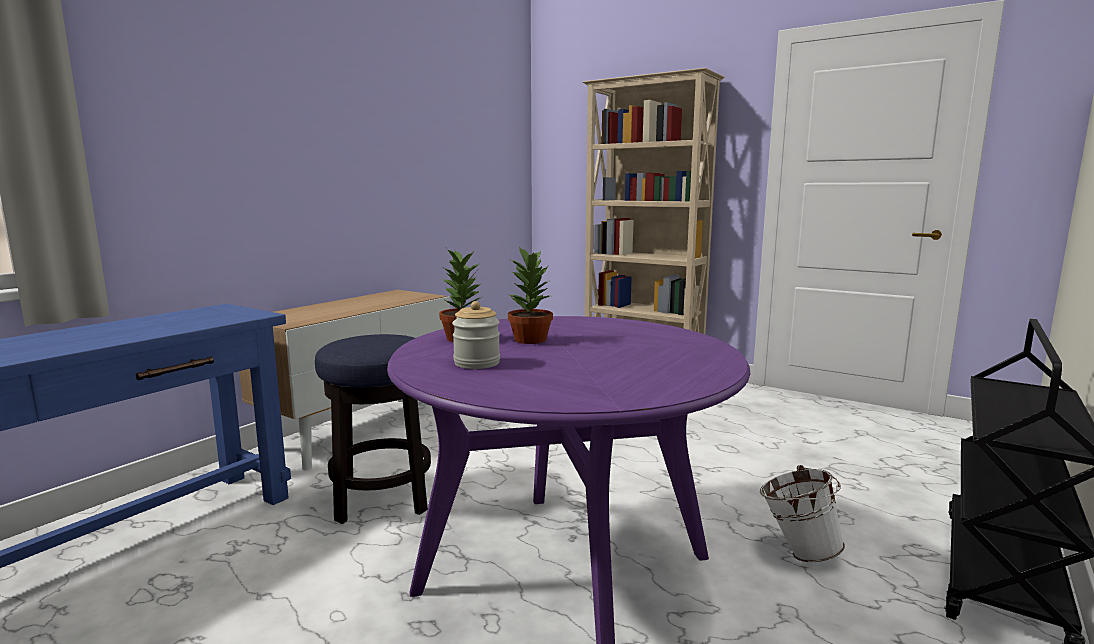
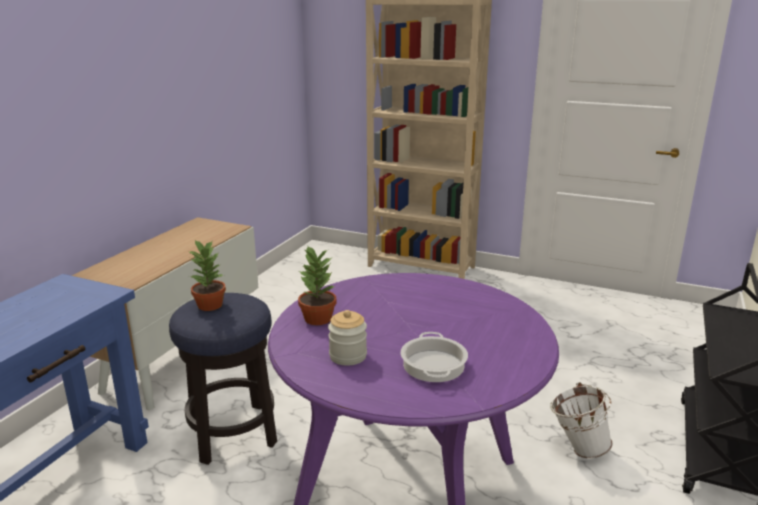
camera: 10 degrees left, 10 degrees up
(530, 339) = (375, 315): potted plant -> potted plant (210, 305)
(577, 374) = (434, 365): none -> cooking pot

